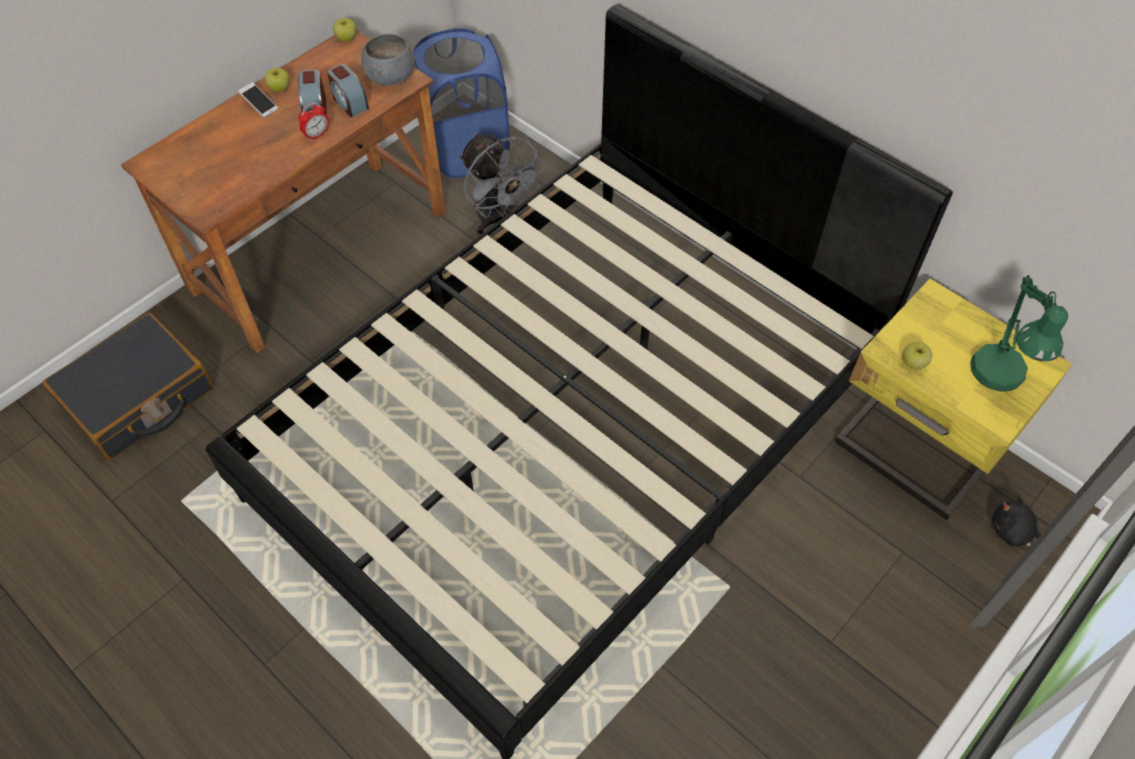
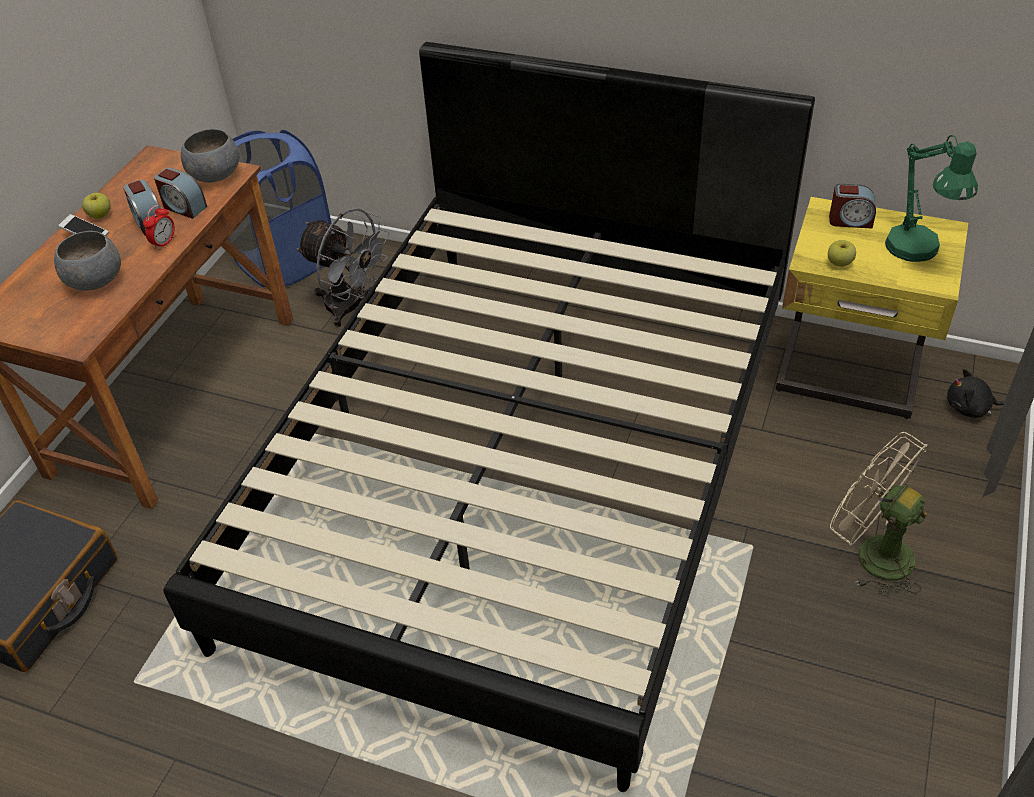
camera: 20 degrees left, 10 degrees down
(246, 154) = (94, 280): none -> grey bowl
(346, 38) = (149, 156): apple -> none
(833, 638) = (872, 553): none -> beige fan
(952, 319) = (850, 220): none -> alarm clock

